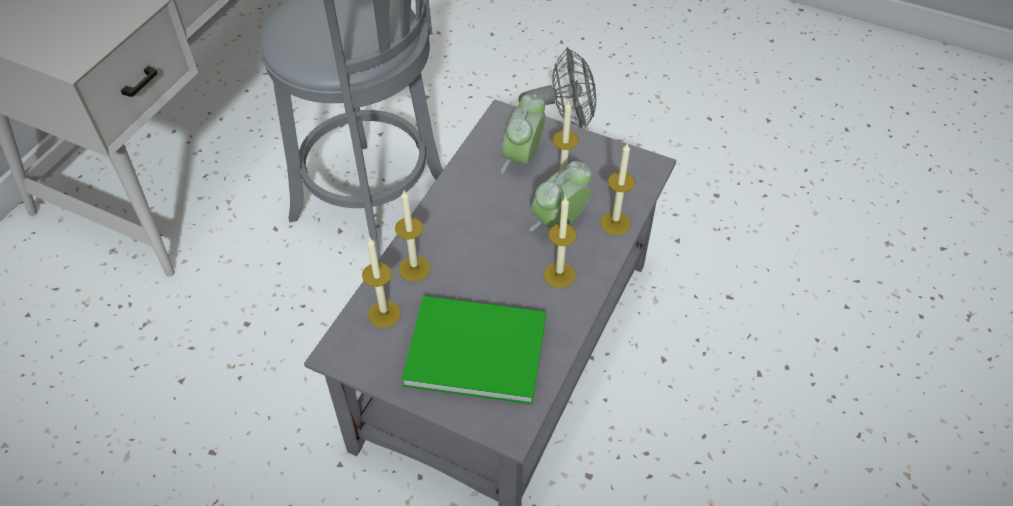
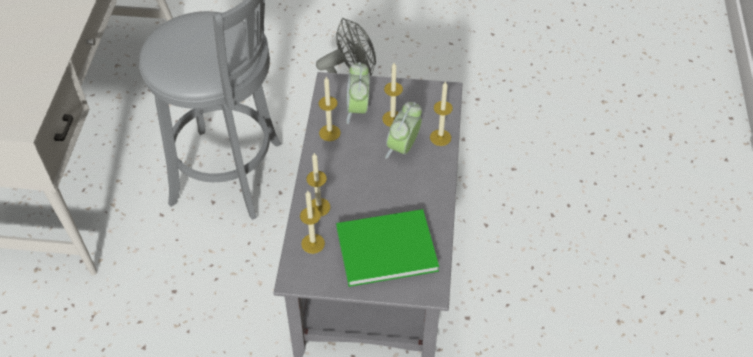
camera: 20 degrees left, 0 degrees up
(559, 275) = (419, 183): candle -> candle (329, 133)

